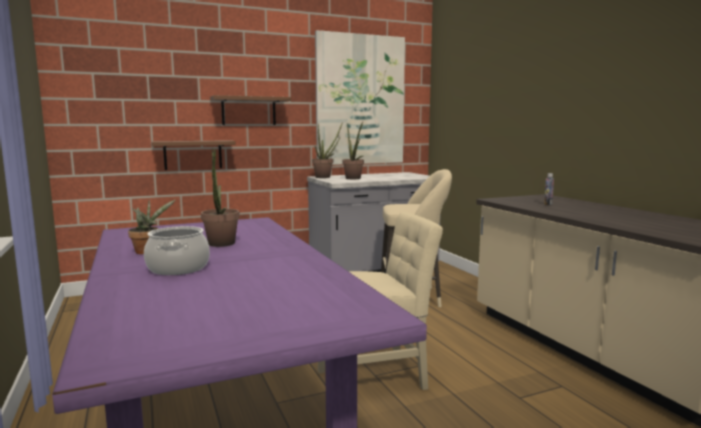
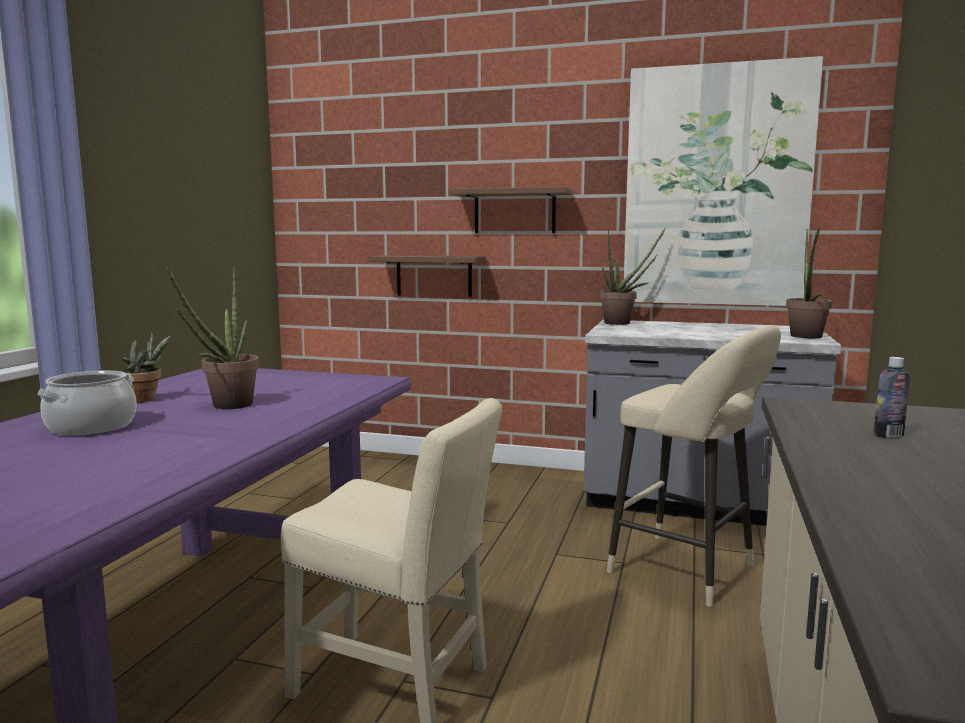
camera: 40 degrees right, 0 degrees up
(354, 179) = (654, 330): potted plant -> potted plant (806, 337)

